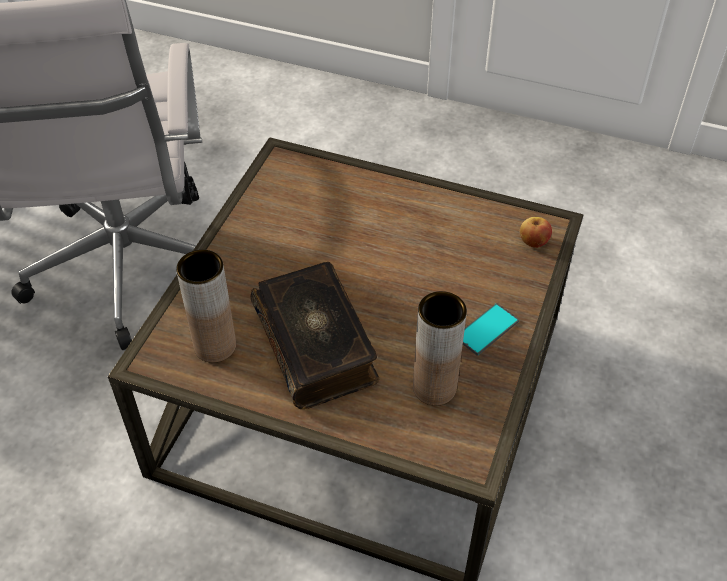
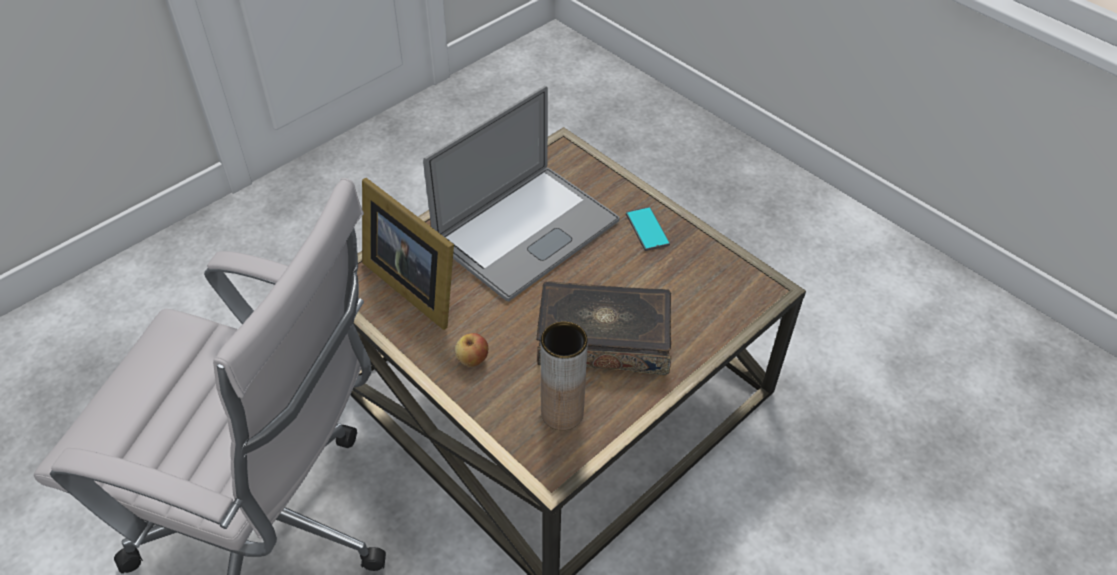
camera: 65 degrees left, 0 degrees up
(304, 194) = (413, 283): none -> picture frame
(417, 241) = (527, 231): none -> laptop
(434, 388) = (688, 282): brown vase -> none
(533, 242) = (574, 165): apple -> apple (472, 359)

